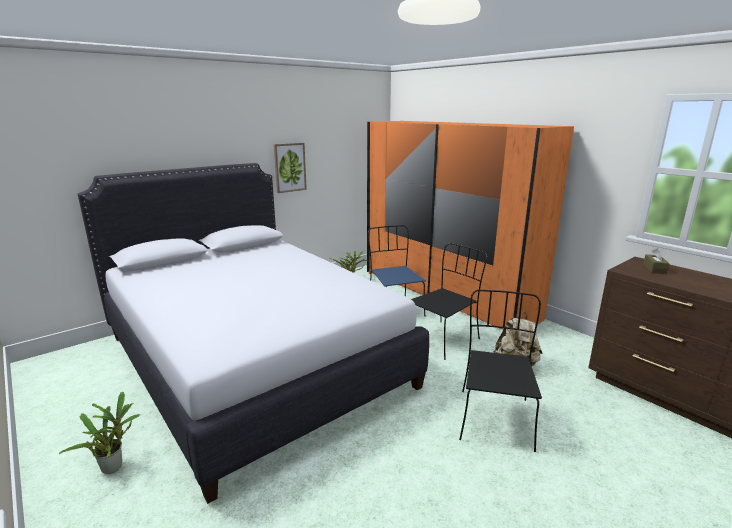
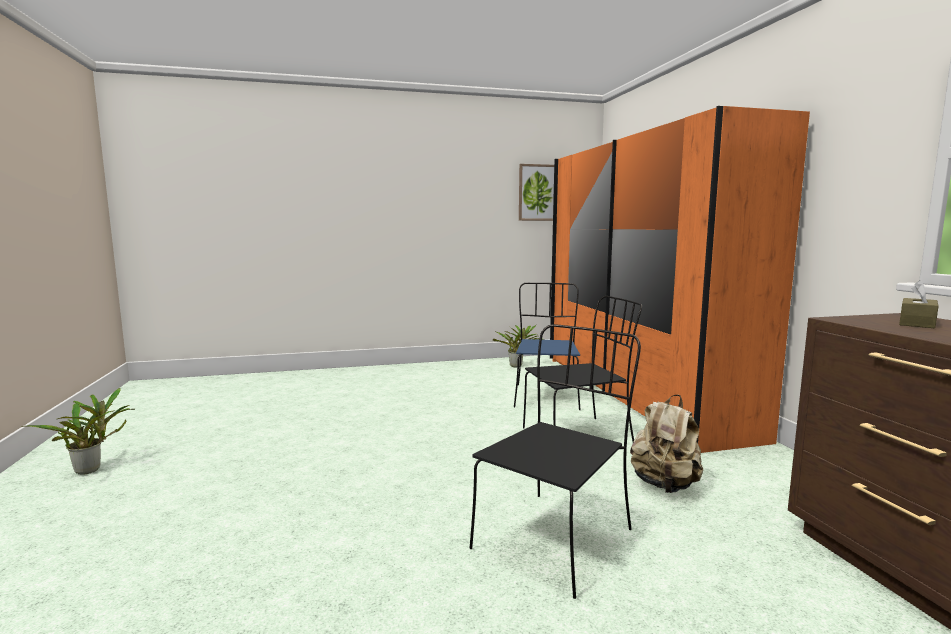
camera: 25 degrees right, 10 degrees down
(252, 360) = (323, 414): white bed -> none
(289, 167) = (452, 212): picture -> picture (537, 192)

